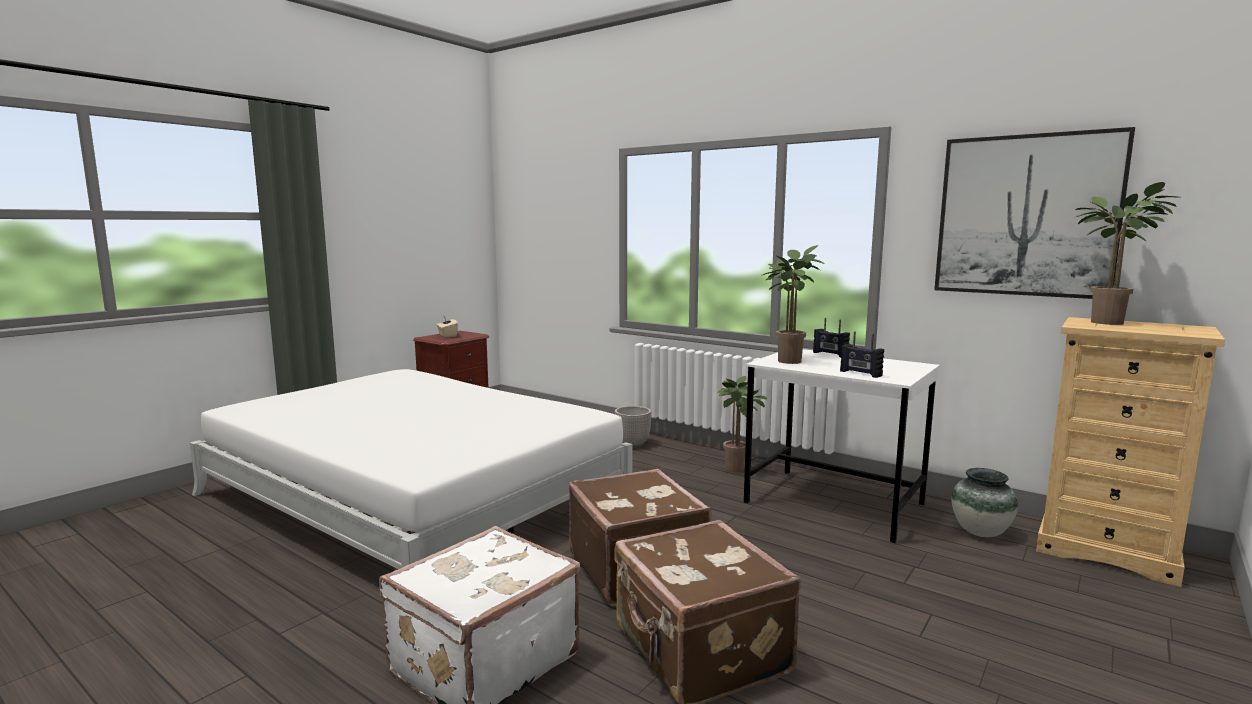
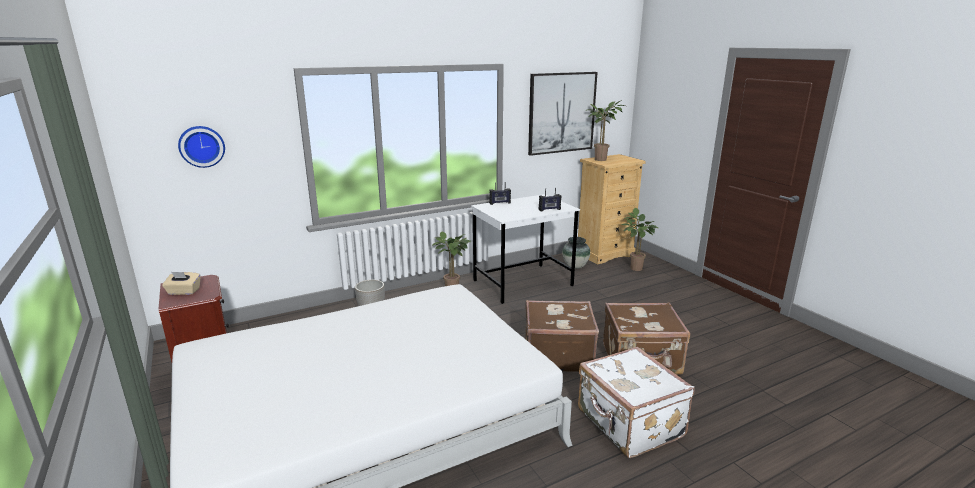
camera: 65 degrees left, 10 degrees up
(546, 225) = (201, 146): none -> wall clock
(788, 360) = (504, 213): potted plant -> potted plant (634, 268)

